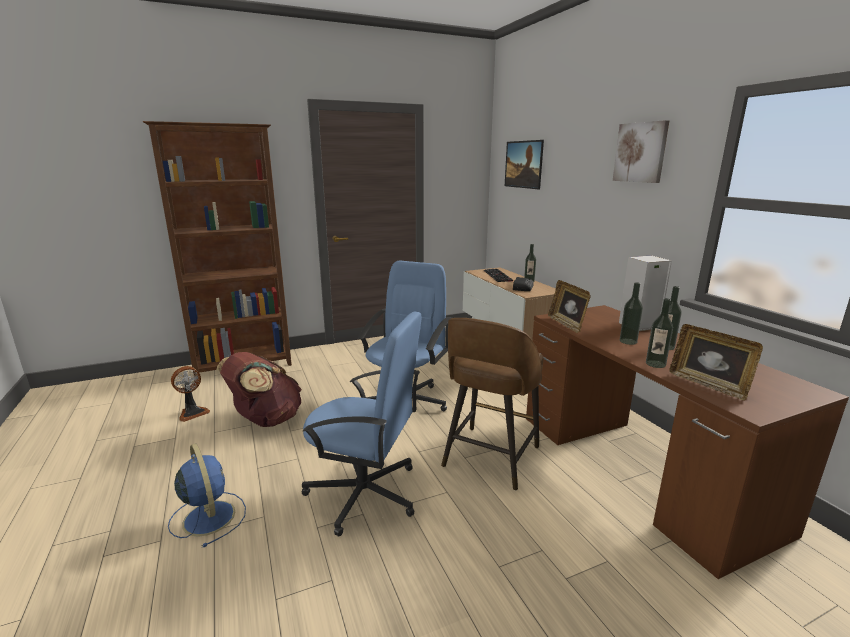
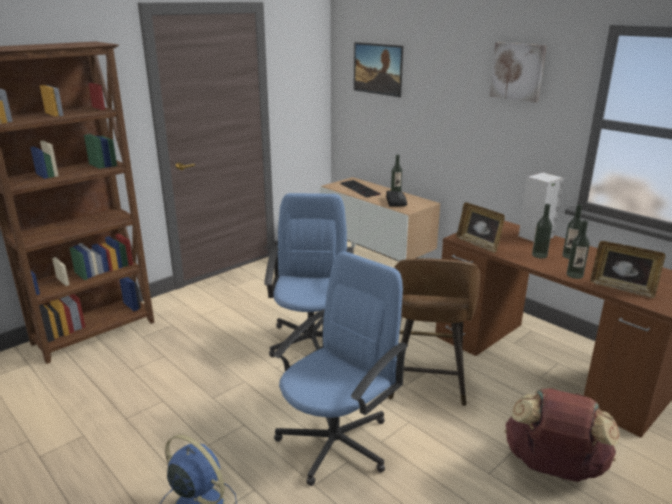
camera: 20 degrees left, 5 degrees up
(192, 413) = (79, 402): fan -> none
(265, 420) = (175, 392): brown backpack -> brown backpack (553, 468)
(365, 493) = (336, 442): blue office chair -> blue office chair turned 45 degrees counterclockwise

